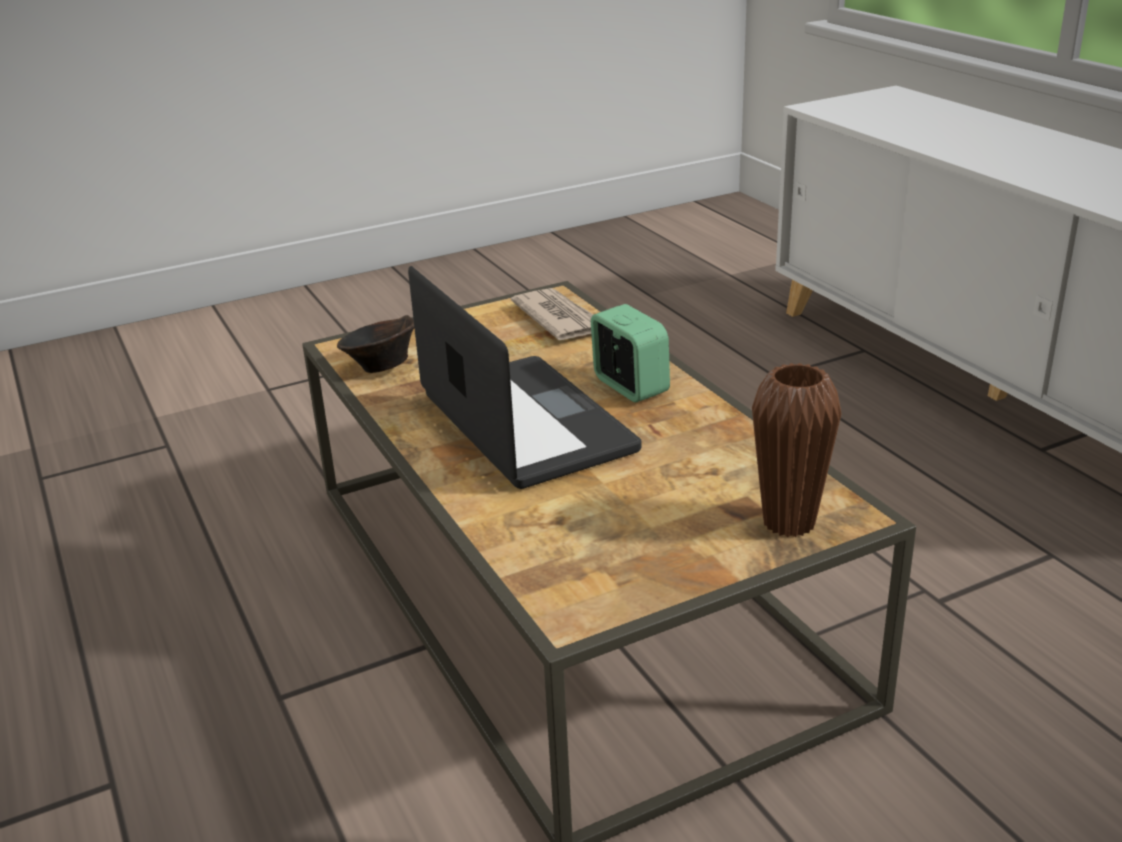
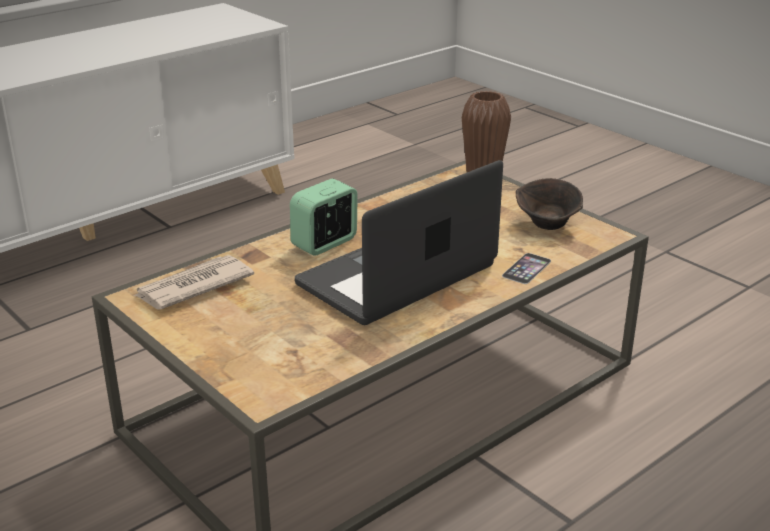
camera: 105 degrees left, 0 degrees up
(380, 367) = (311, 364): brown bowl -> brown bowl (548, 225)
(497, 516) = (526, 268): none -> phone

